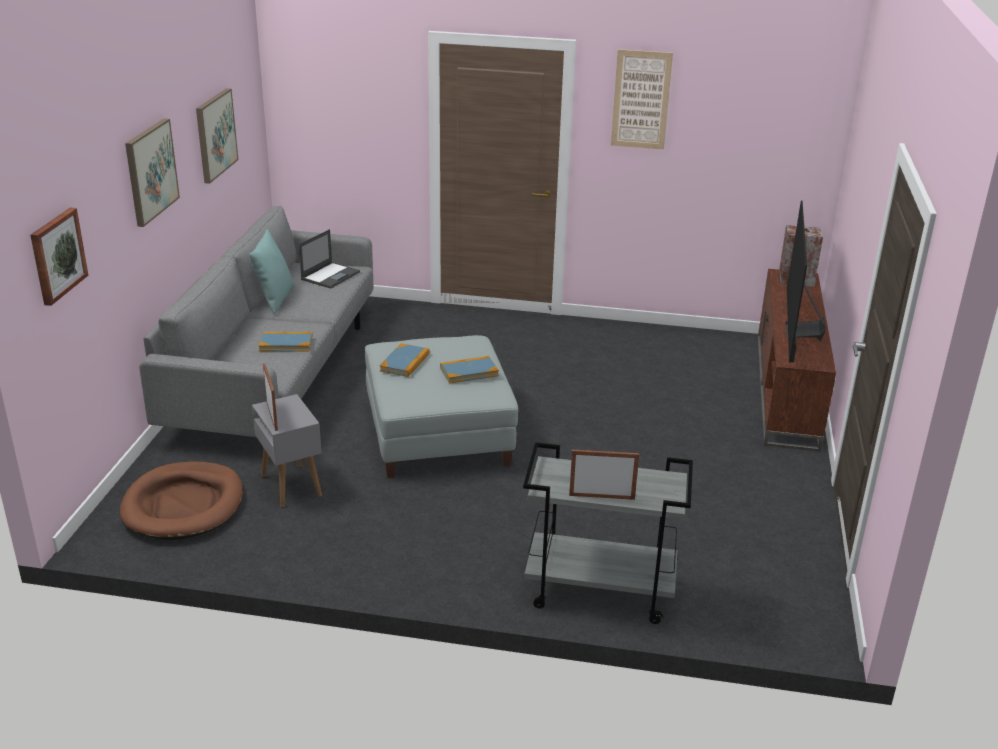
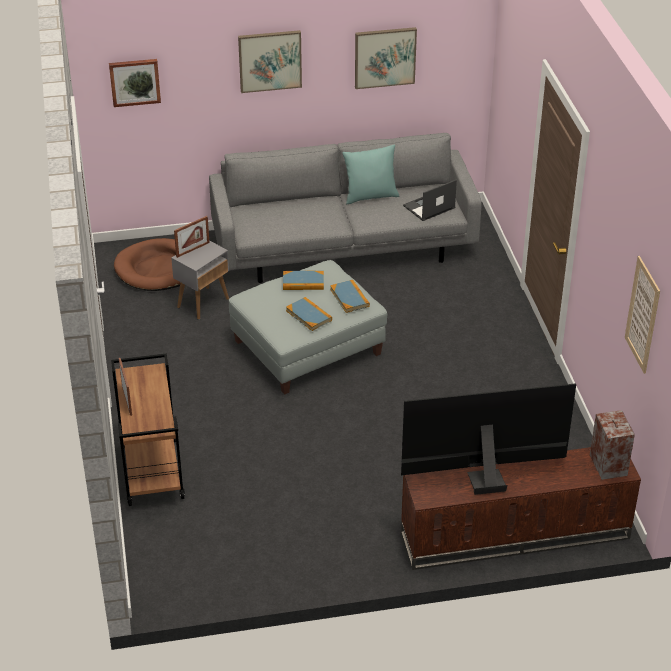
camera: 70 degrees right, 10 degrees up
(286, 344) = (301, 224): book -> book (349, 298)
(330, 275) = (428, 207): laptop -> laptop turned 135 degrees clockwise
(598, 592) = (151, 471): grey cart -> brown cart
(641, 99) = (603, 216): picture -> picture (642, 315)

